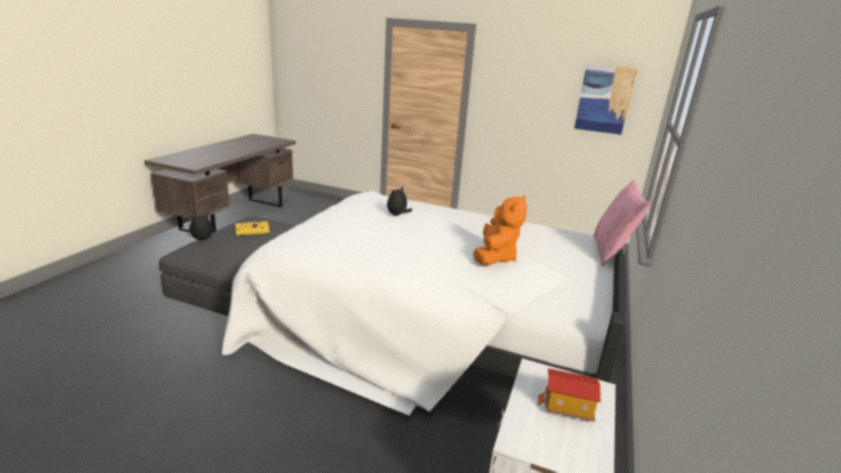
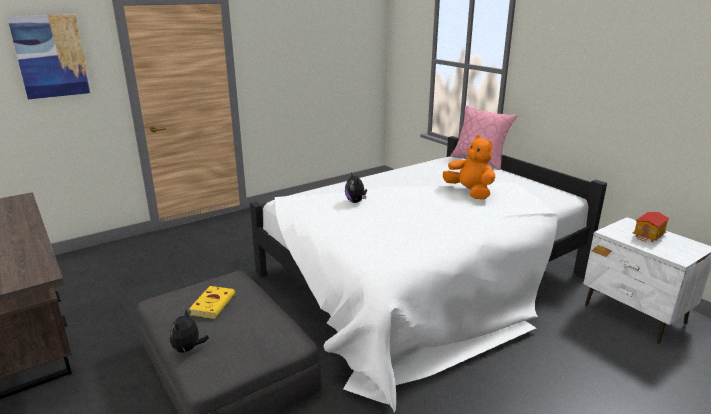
camera: 55 degrees left, 0 degrees up
(604, 99) = (350, 51): picture -> picture (51, 56)

